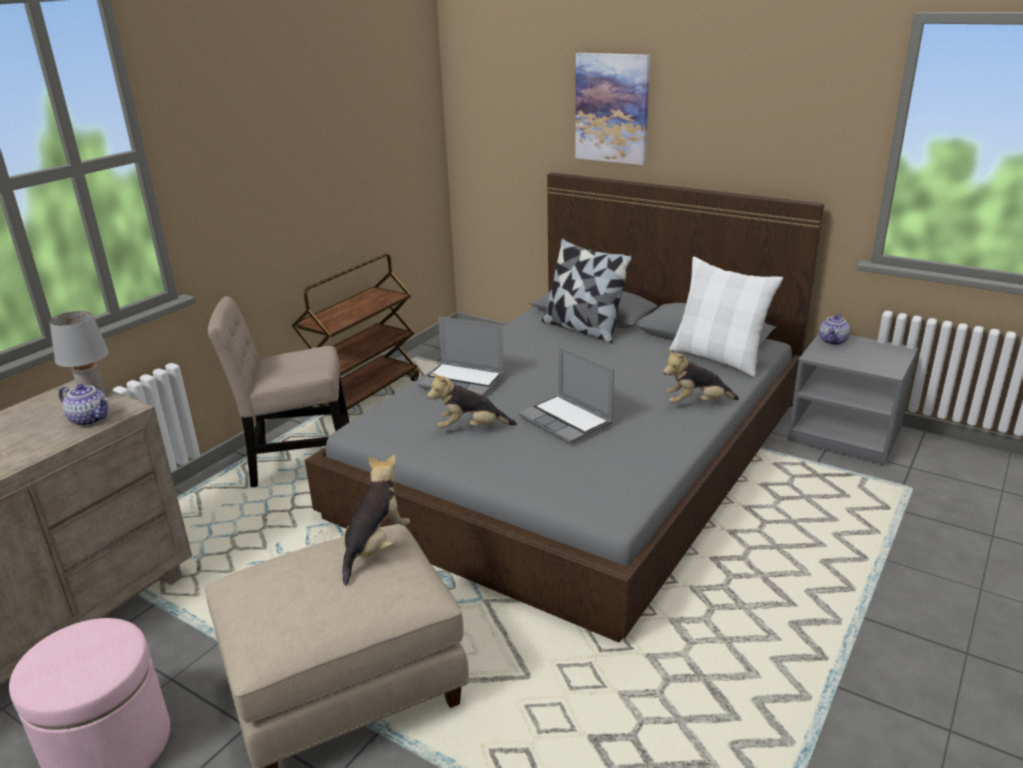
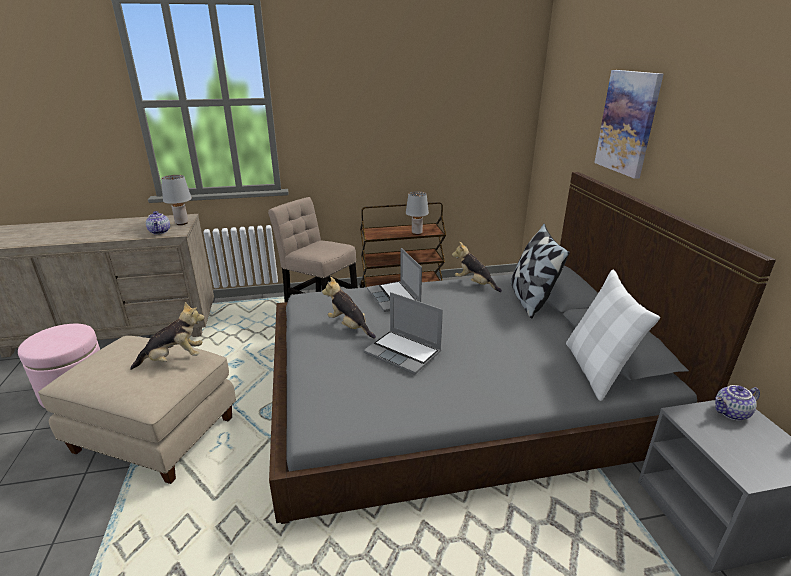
camera: 45 degrees right, 0 degrees up
(377, 304) = (417, 233): none -> grey table lamp
(567, 421) = (404, 353): laptop -> laptop turned 60 degrees counterclockwise
(696, 404) = (512, 393): plush toy -> plush toy (474, 284)

